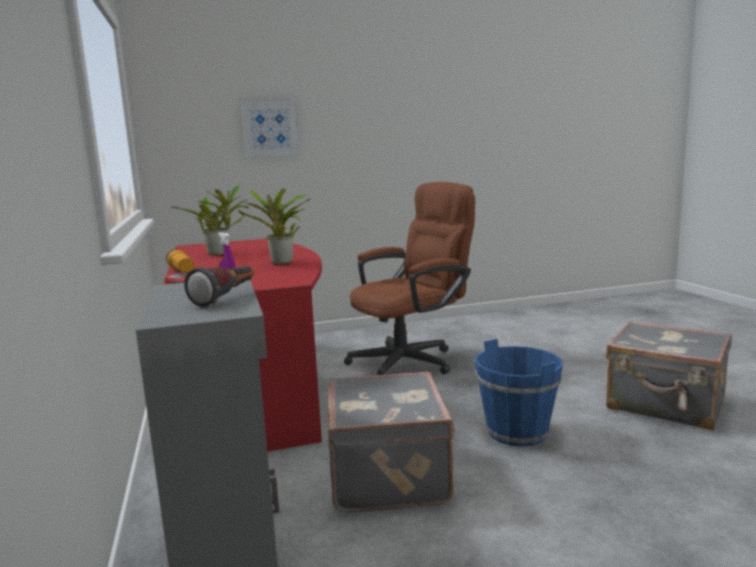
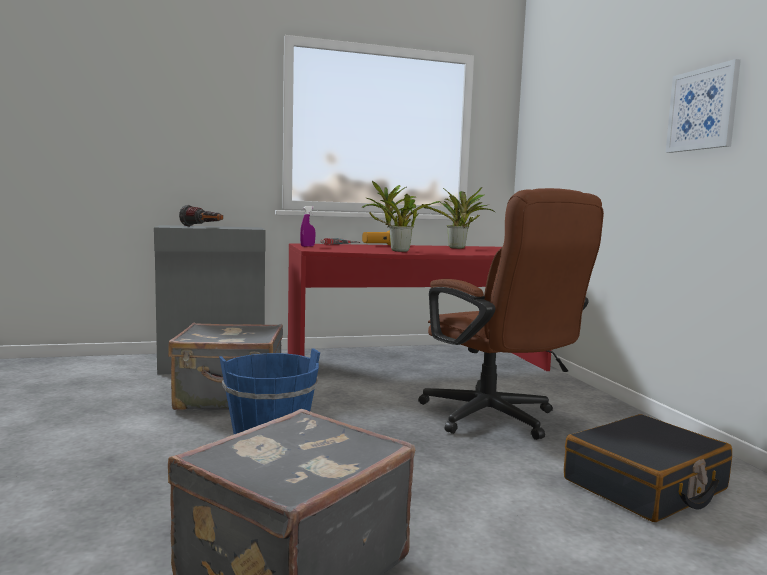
camera: 90 degrees right, 5 degrees down
(270, 128) = (584, 132): picture -> picture (702, 109)
(498, 334) = (645, 485): none -> black suitcase

